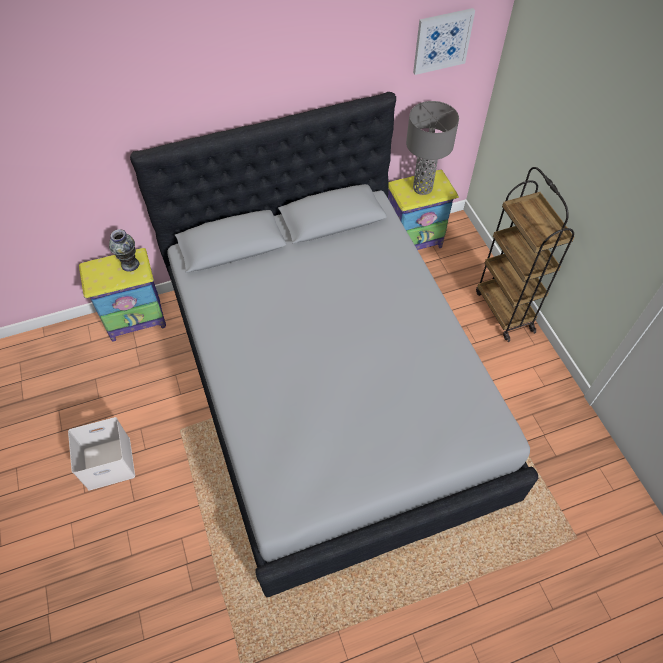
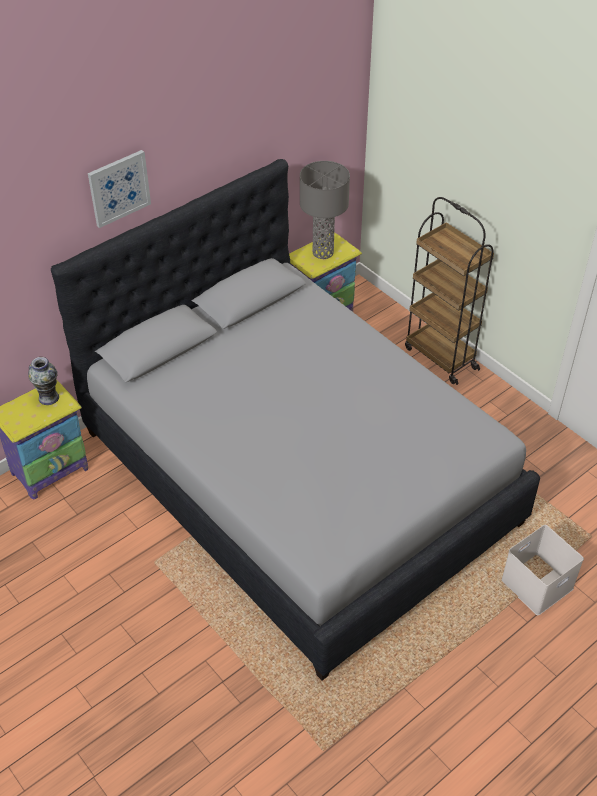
camera: 20 degrees left, 10 degrees down
(110, 461) = (90, 615): white storage box -> white storage box (537, 583)
(442, 41) = (316, 102): picture -> picture (119, 188)

